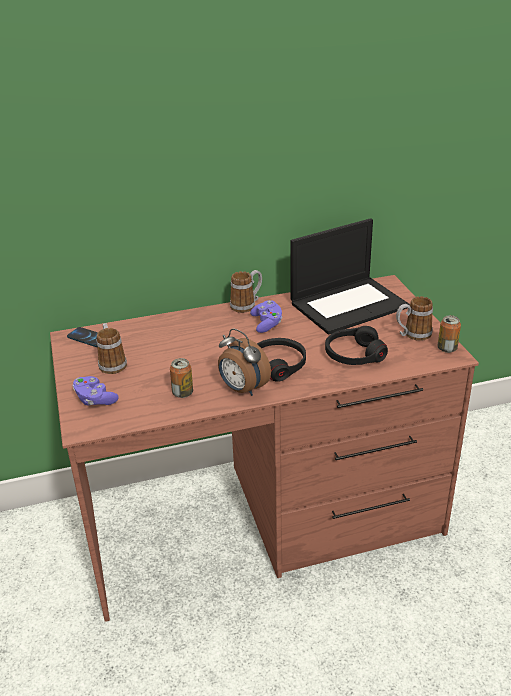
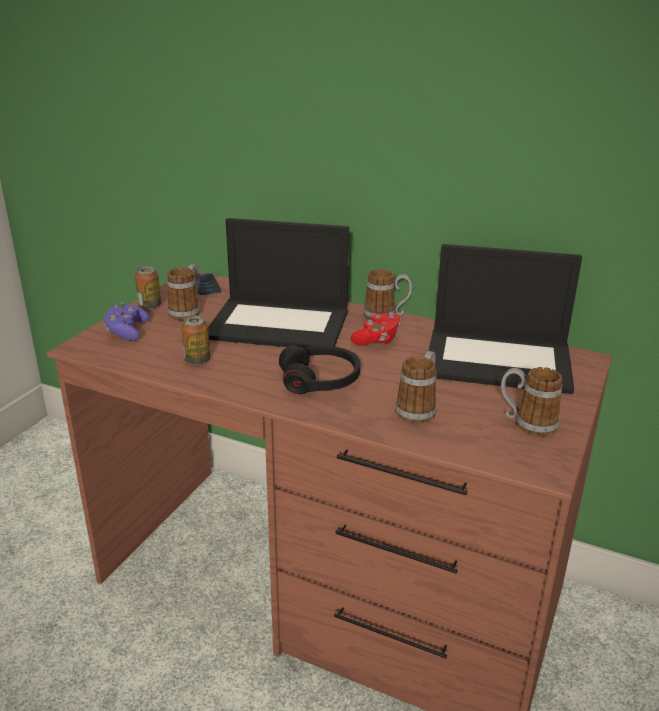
camera: 40 degrees right, 5 degrees down
(192, 341) = (280, 324): none -> laptop
(242, 389) = (251, 383): alarm clock -> none
(267, 323) = (377, 340): purple game controller -> red game controller
(354, 355) = (418, 409): black headphones -> mug
(447, 348) = (549, 459): can -> can (150, 306)

